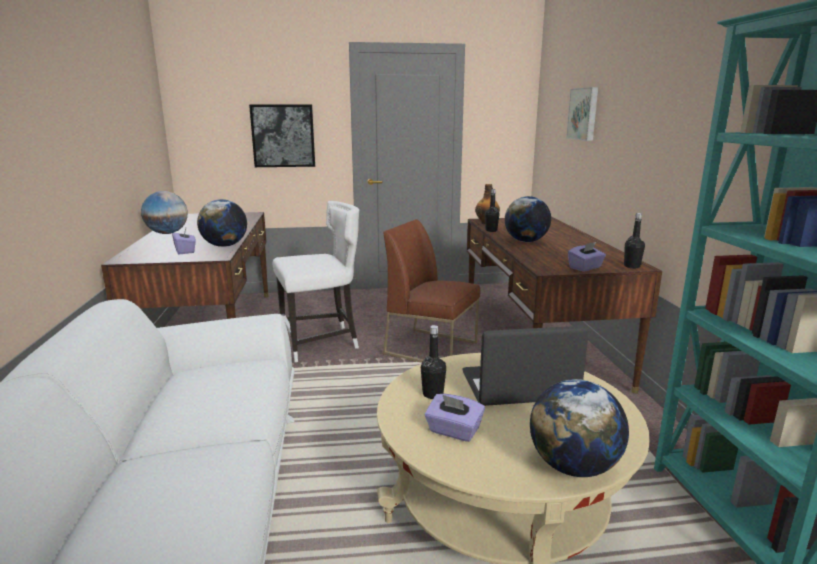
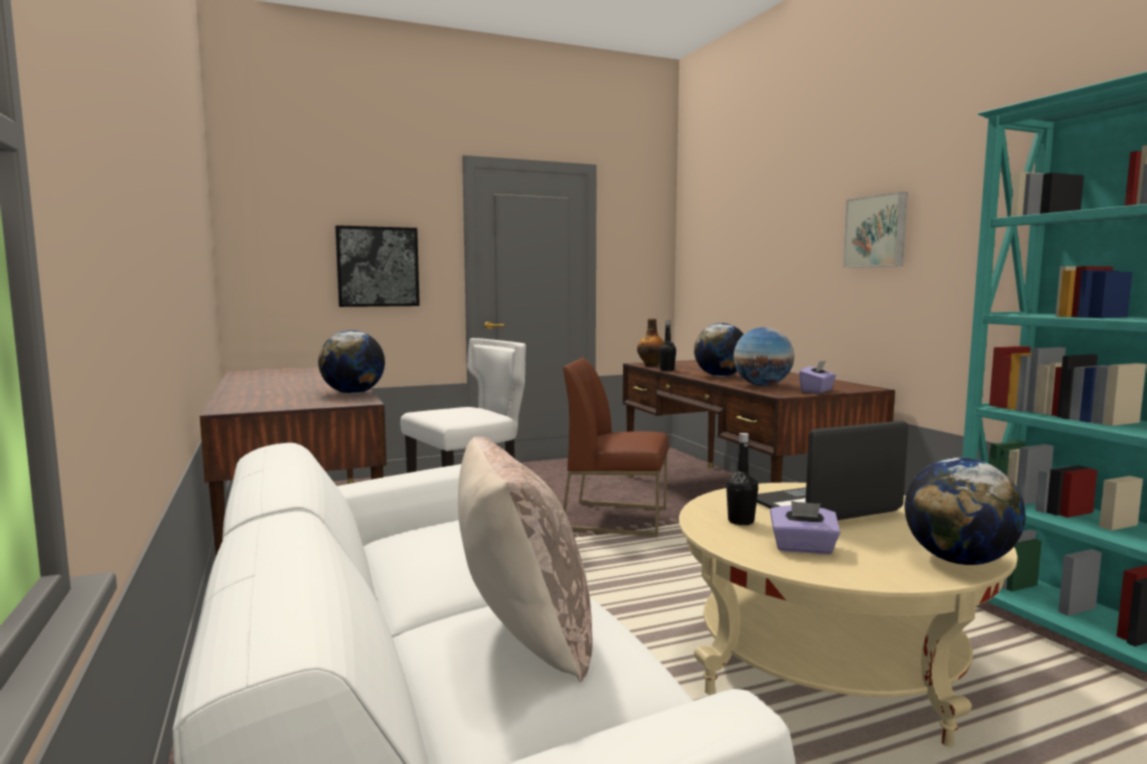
camera: 15 degrees left, 10 degrees down
(167, 233) = (247, 386): globe -> globe (762, 385)
(167, 486) = (522, 634): none -> beige pillow
(185, 251) = (305, 399): purple tissue box -> none
(584, 114) = (753, 237): picture -> picture (877, 231)
(631, 266) = (861, 388): black bottle -> none

